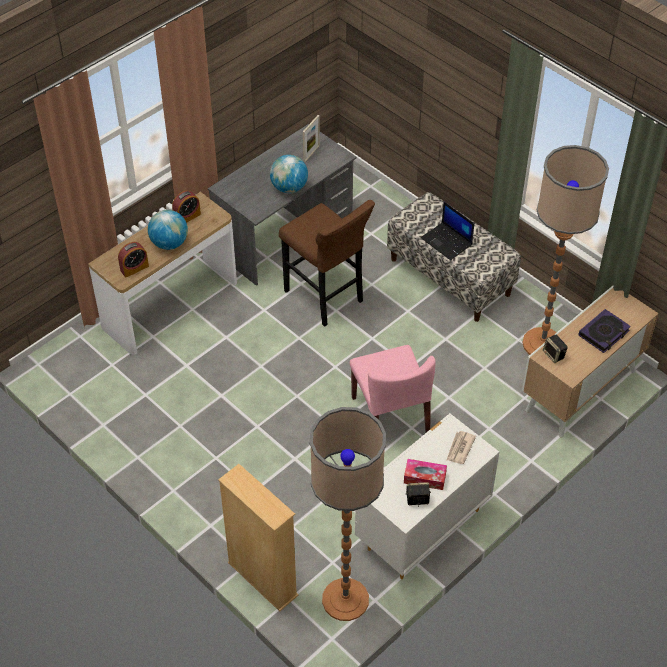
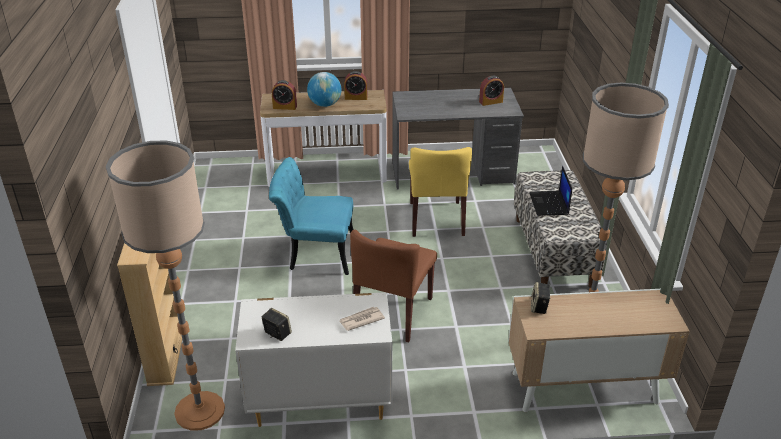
camera: 40 degrees right, 15 degrees down
(264, 401) = (315, 254): none -> turquoise chair
(289, 188) = (449, 112): globe -> none
(311, 153) = (490, 102): picture frame -> alarm clock
(325, 299) = (436, 219): brown stool -> yellow chair
(390, 416) = (393, 313): pink chair -> brown chair
(424, 478) = (304, 322): tissue box -> none
(604, 333) = (610, 317): book -> none

